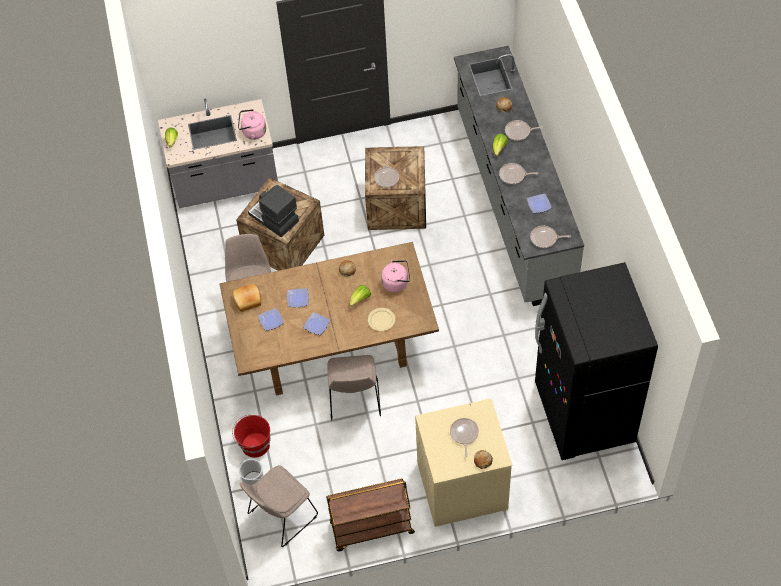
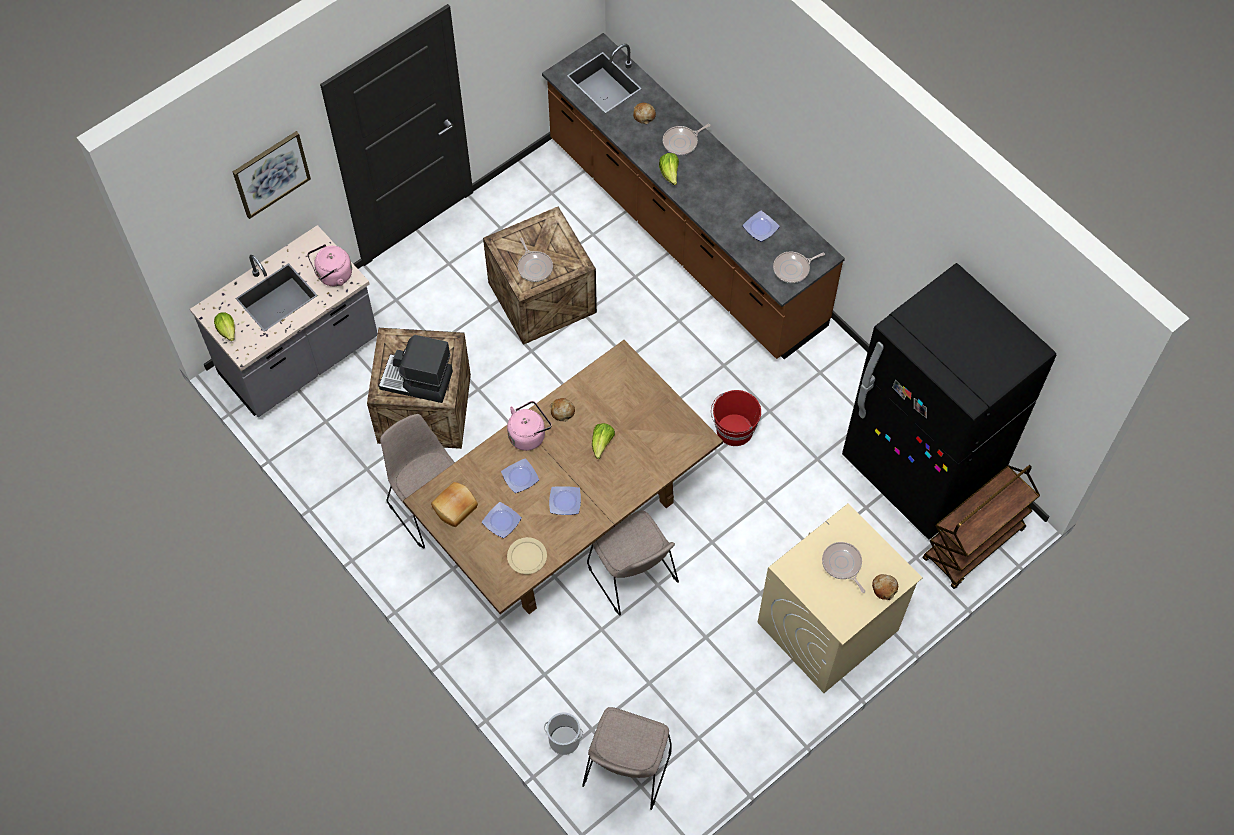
camera: 30 degrees left, 5 degrees up
(231, 50) = (271, 174): none -> picture
(254, 445) = (539, 692): red bucket -> red bucket (734, 430)
(371, 528) = (748, 732): brown cart -> brown cart (973, 545)
(381, 320) = (644, 460): beige plate -> beige plate (526, 557)
(396, 283) = (635, 402): pink kettle -> pink kettle (528, 435)
(512, 201) = (684, 234): grey counter -> brown counter
(513, 175) = (708, 202): frying pan -> none

